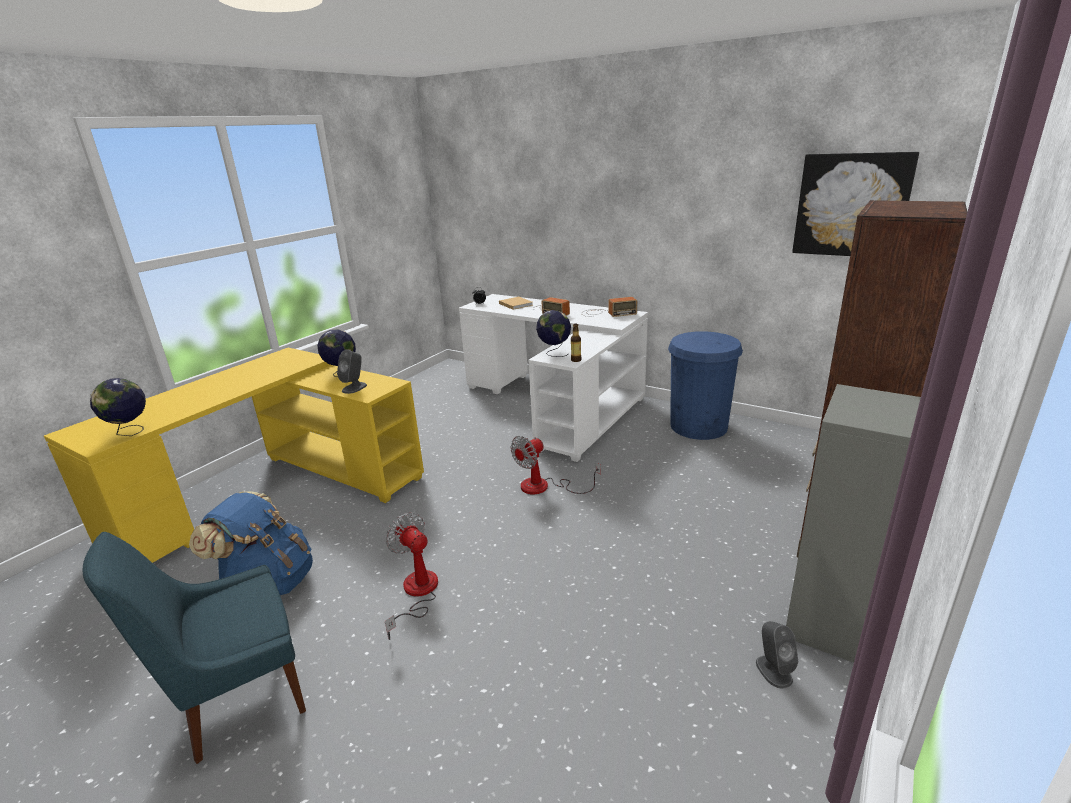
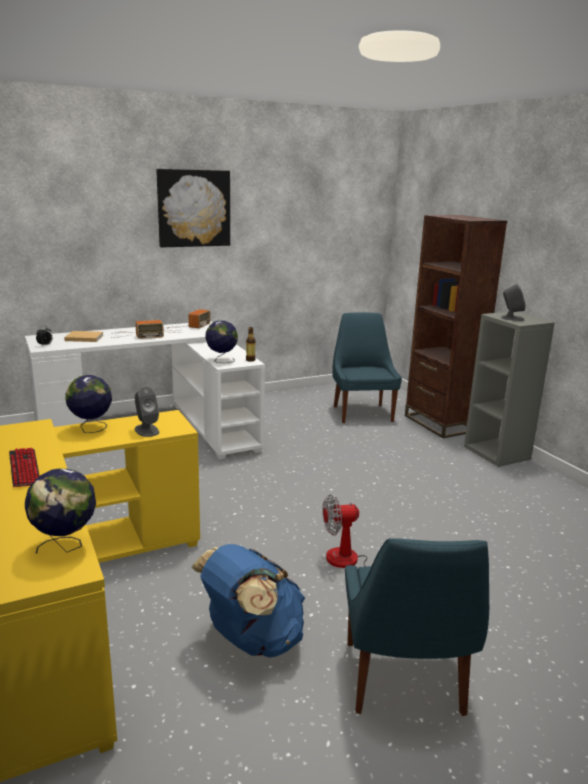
camera: 60 degrees left, 5 degrees down
(242, 382) = (24, 468): none -> keyboard
(545, 487) = (277, 474): fan -> none
(698, 426) = (279, 403): blue trash can -> none
(764, 476) = (362, 413): none -> blue chair
(773, 670) = (518, 478): grey speaker -> grey speaker (512, 318)
(851, 205) = (341, 222): picture -> picture (194, 208)

